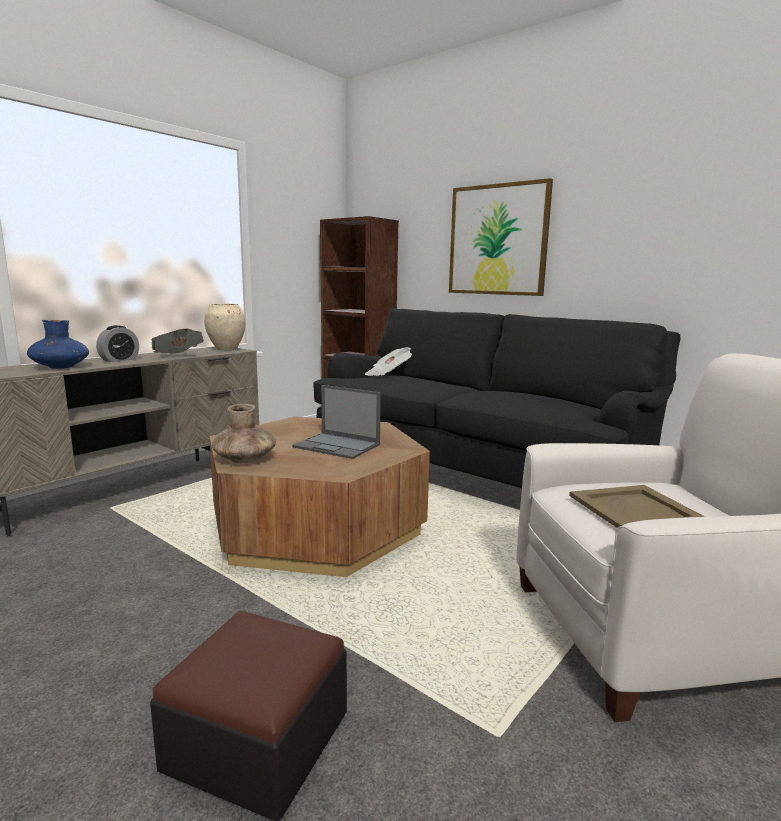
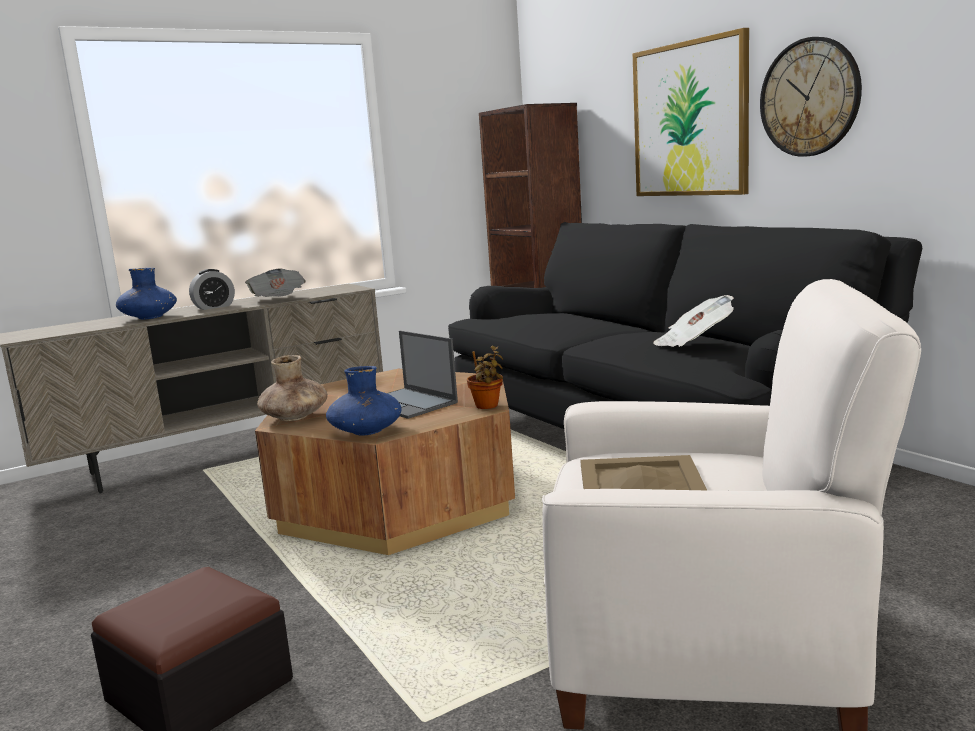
camera: 20 degrees right, 0 degrees up
(227, 349) = (343, 288): beige vase -> none
(327, 471) = (366, 431): none -> blue vase
(388, 374) = (537, 312): newspaper -> newspaper (693, 342)
(408, 447) = (487, 406): none -> potted plant
(598, 232) = (810, 97): none -> wall clock

